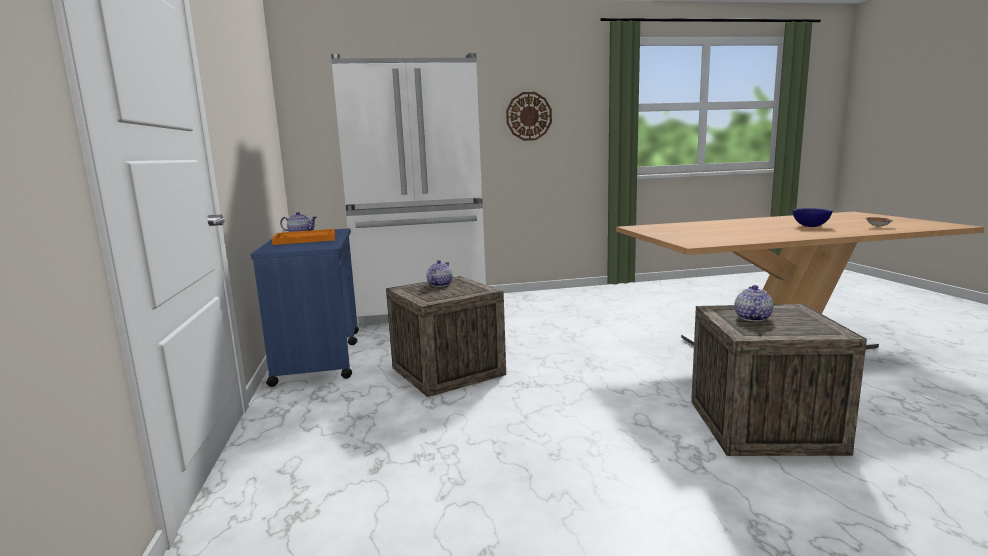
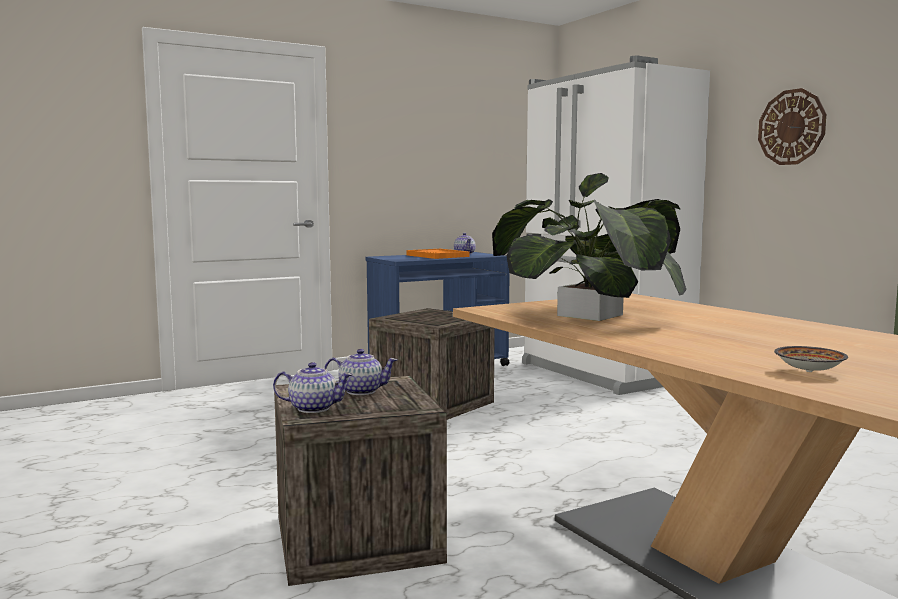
camera: 70 degrees right, 5 degrees down
(439, 284) = (449, 315): teapot -> teapot (313, 408)
(722, 234) = (589, 315): none -> potted plant
(810, 226) = (747, 343): blue bowl -> none

